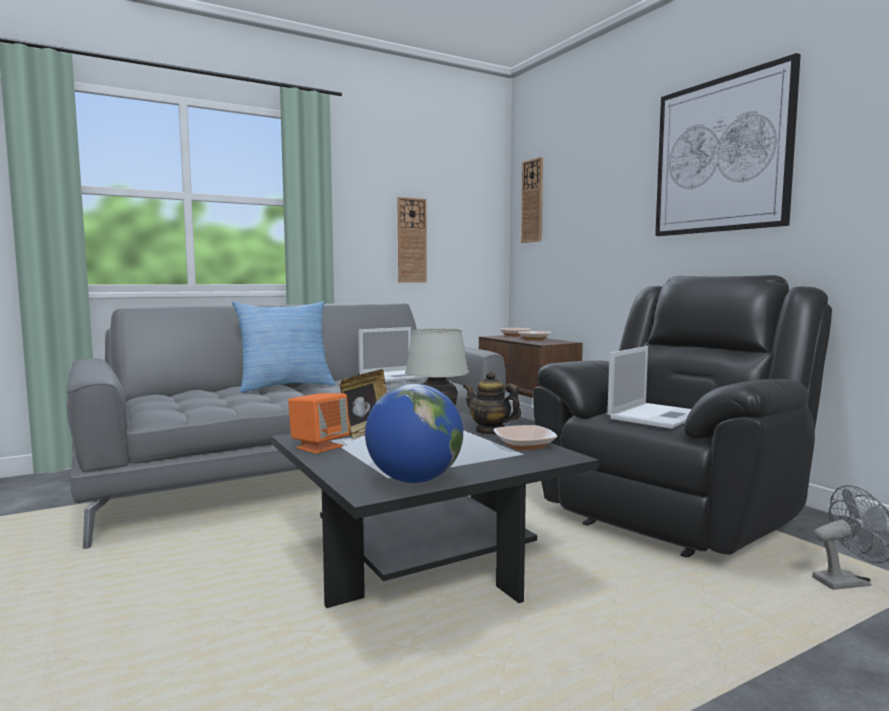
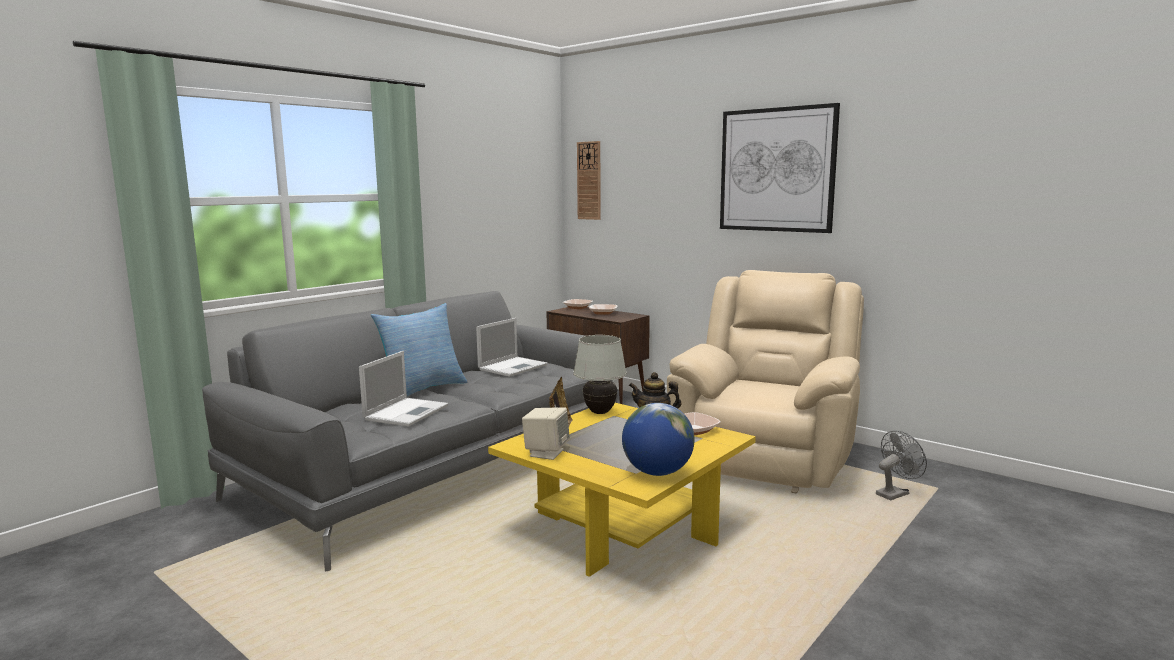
camera: 20 degrees left, 5 degrees up
(319, 447) = (546, 452): orange speaker -> beige speaker
(411, 240) = (483, 223): wall clock -> none
(423, 561) = (623, 529): black coffee table -> yellow coffee table
(656, 416) = (762, 391): laptop -> laptop (407, 412)
(676, 511) = (766, 458): black armchair -> beige armchair

